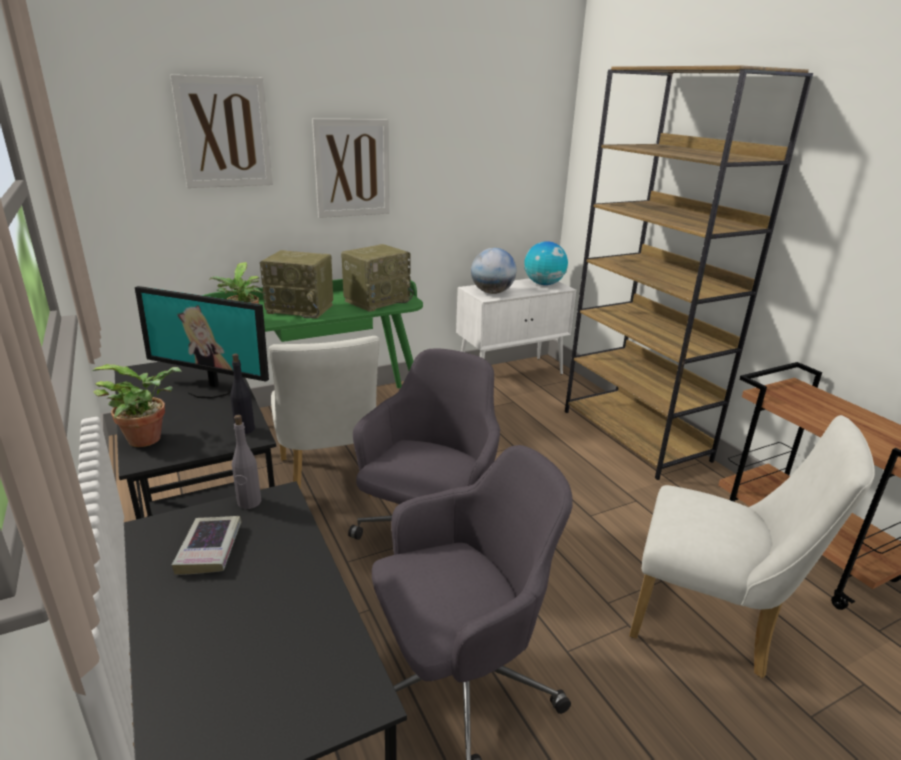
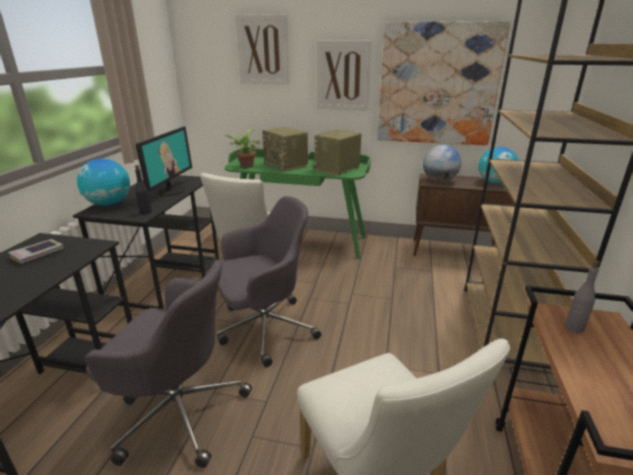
camera: 40 degrees right, 0 degrees up
(149, 438) = (109, 204): potted plant -> globe
(212, 388) = (171, 191): monitor -> monitor turned 135 degrees counterclockwise
(249, 502) = (85, 242): grey bottle -> grey bottle (574, 328)
(377, 300) = (337, 169): radio -> radio turned 135 degrees clockwise
(469, 174) = (437, 85): none -> picture
(511, 373) = (455, 251): white cabinet -> brown cabinet

